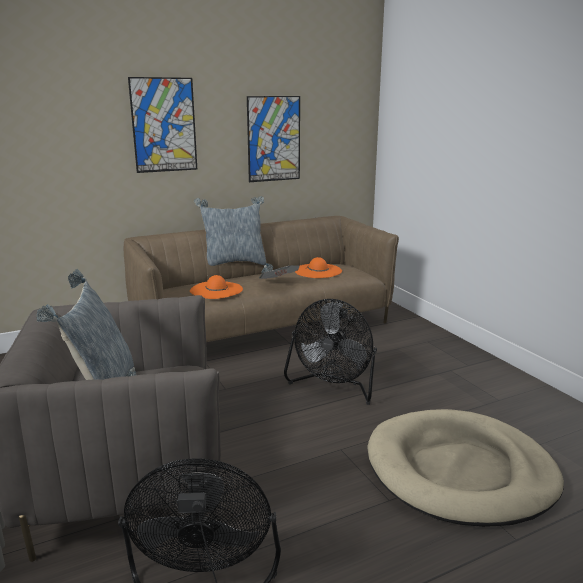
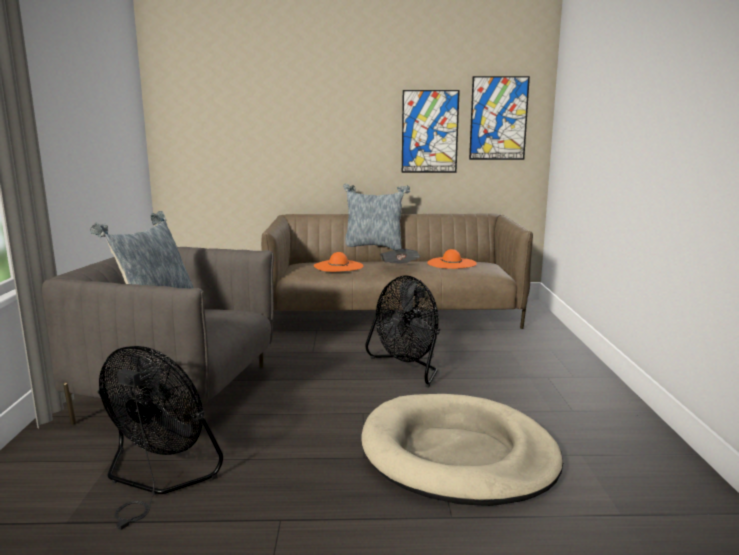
camera: 25 degrees right, 5 degrees down
(164, 125) = (321, 116): picture -> picture (498, 118)

